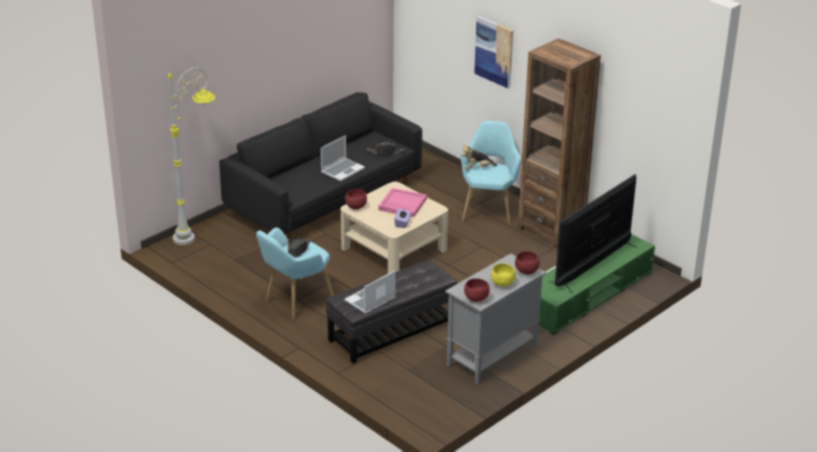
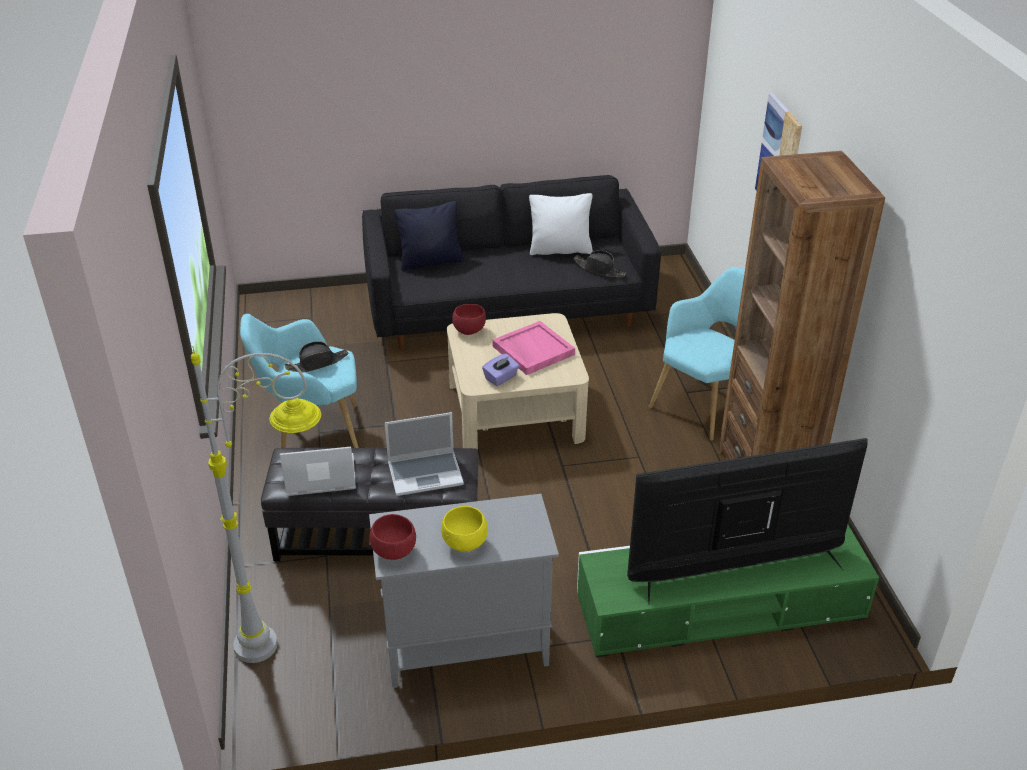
camera: 35 degrees right, 5 degrees up
(199, 232) = (318, 297): grey floor lamp -> grey floor lamp (293, 641)
(282, 179) = (430, 262): none -> black pillow
(342, 170) = (515, 275): laptop -> laptop (426, 473)
(350, 148) = (560, 250): none -> white pillow
(477, 168) = (691, 336): plush toy -> none
(527, 272) = (527, 539): red bowl -> none

